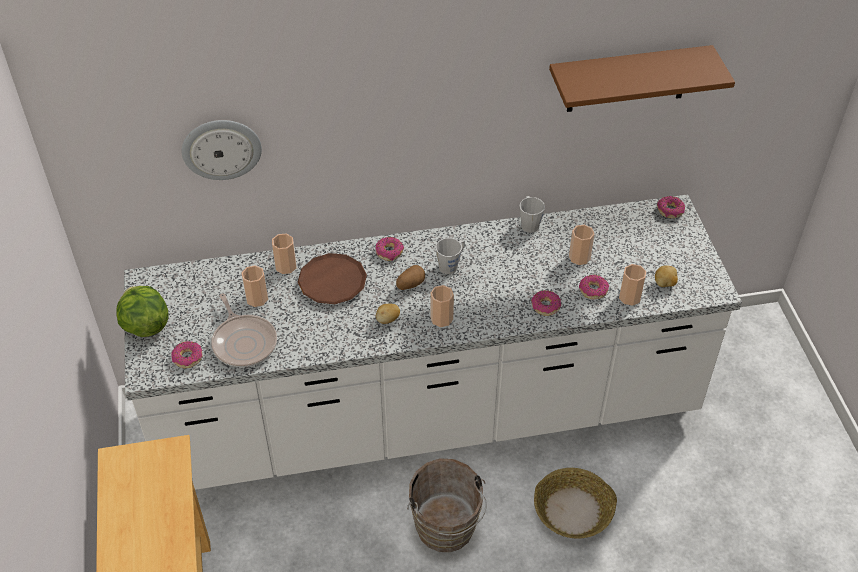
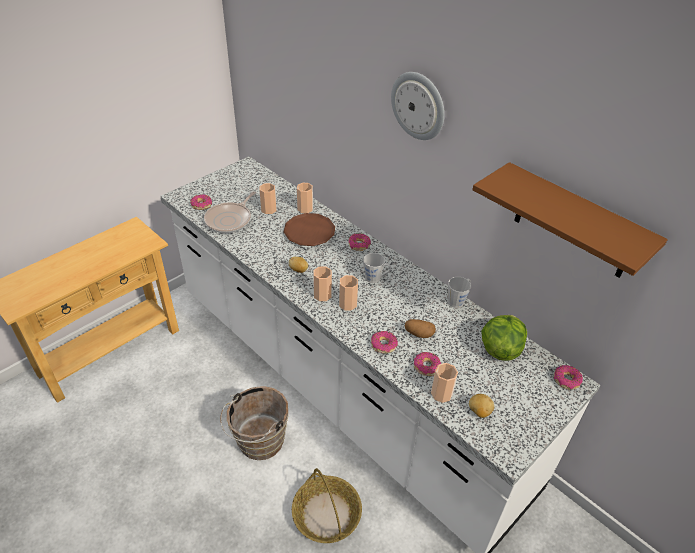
camera: 55 degrees right, 5 degrees down
(145, 325) = (214, 180): lettuce -> lettuce (500, 349)
(221, 148) = (300, 100): wall clock -> wall clock (418, 105)
(410, 284) = (339, 267): potato -> potato (418, 334)
(579, 257) = (453, 344): cup -> cup (348, 304)

